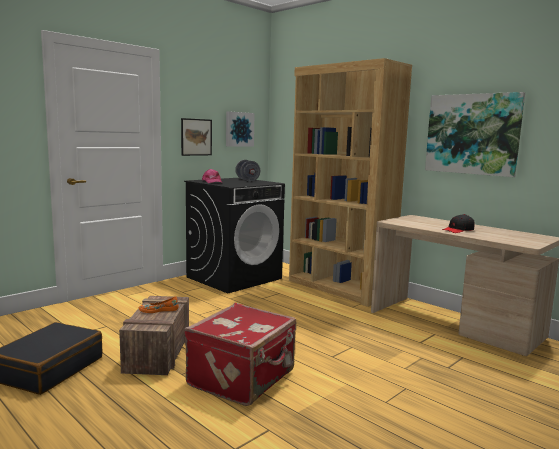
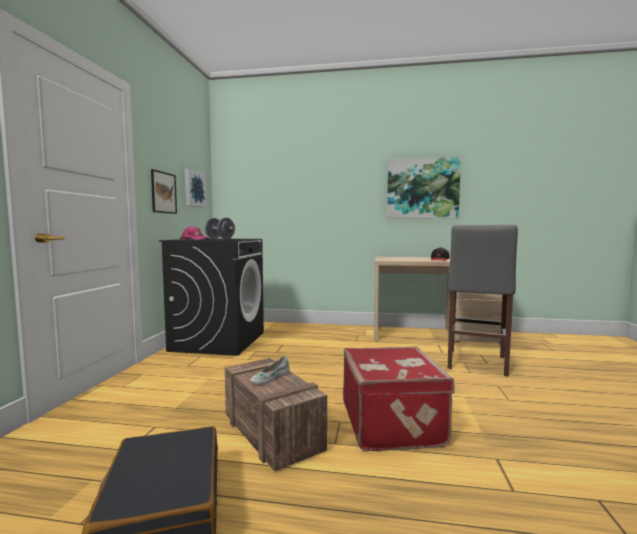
camera: 35 degrees left, 5 degrees down
(158, 310) = (270, 378): orange shoe -> white shoe
(339, 288) = (321, 330): brown bookcase -> none
(432, 363) = (476, 363): none -> grey stool

